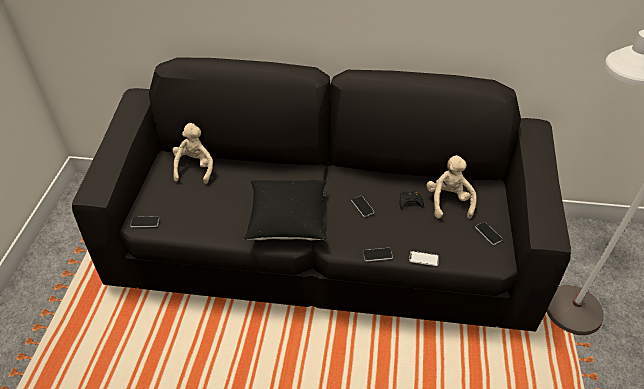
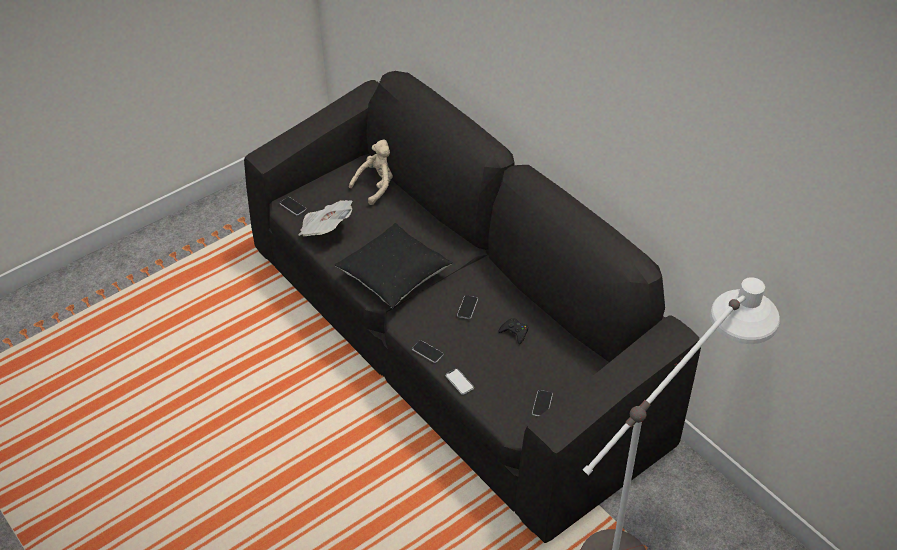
camera: 45 degrees right, 0 degrees up
(193, 221) = (326, 229): none -> newspaper
(448, 201) = (548, 356): beige plush toy -> none

